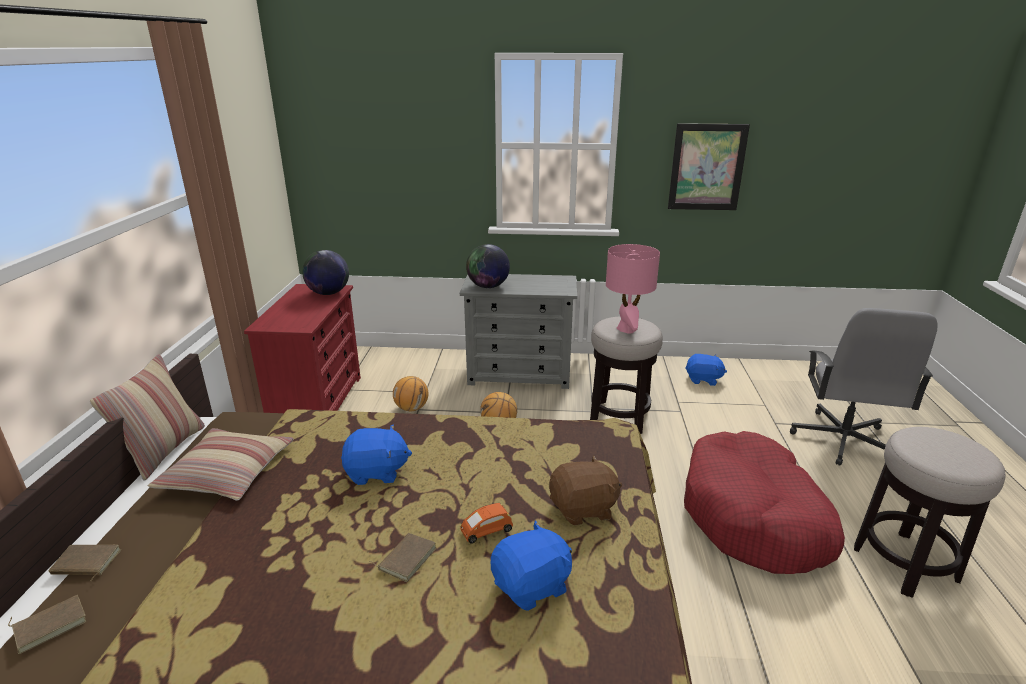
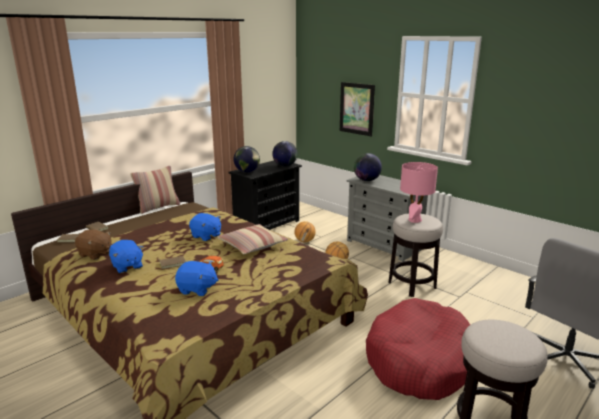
camera: 40 degrees right, 5 degrees down
(227, 473) = (164, 220): pillow -> pillow (252, 245)
(282, 321) = (247, 172): none -> globe
(318, 402) = (267, 225): red dresser -> black dresser
(583, 509) = (259, 278): brown plush toy -> brown plush toy (95, 254)
(703, 379) = (506, 288): blue plush toy -> blue plush toy (127, 266)
(707, 167) = (538, 123): picture -> picture (356, 108)

